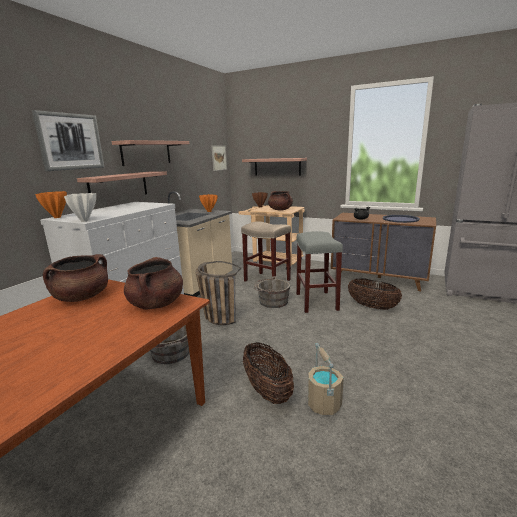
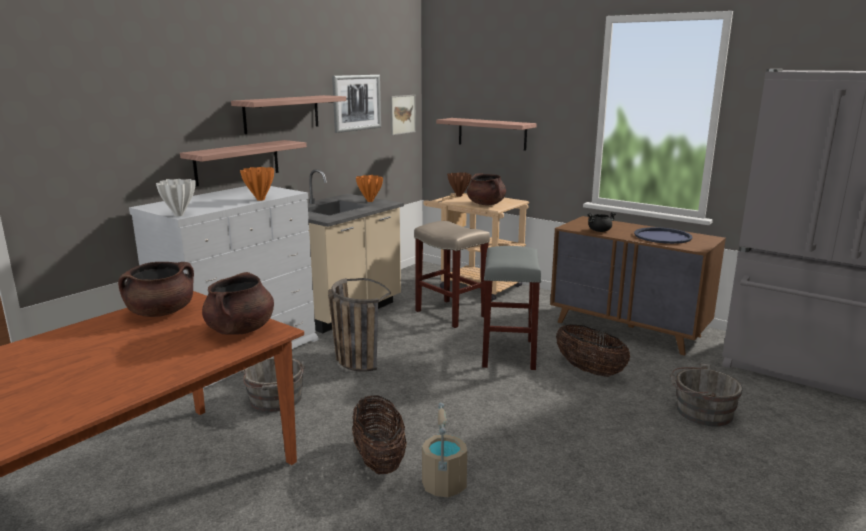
camera: 10 degrees right, 0 degrees up
(57, 217) = (149, 205): orange vase -> orange vase (260, 199)
(70, 141) = (175, 105): picture -> picture (356, 102)
(271, 301) = (442, 346): grey bucket -> grey bucket (700, 411)

